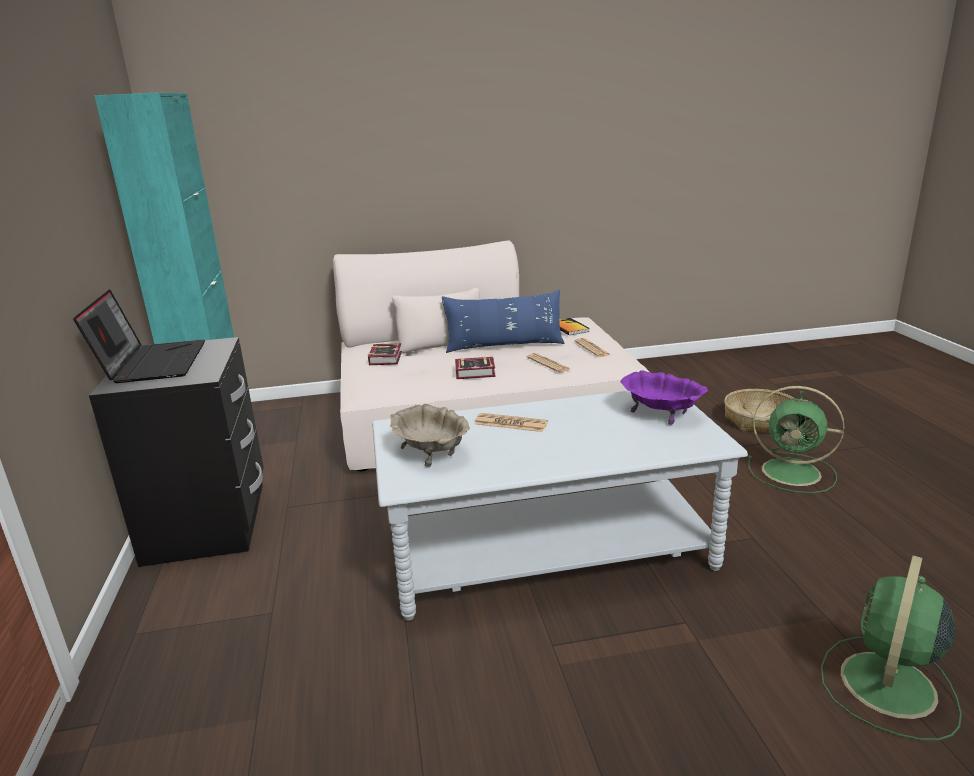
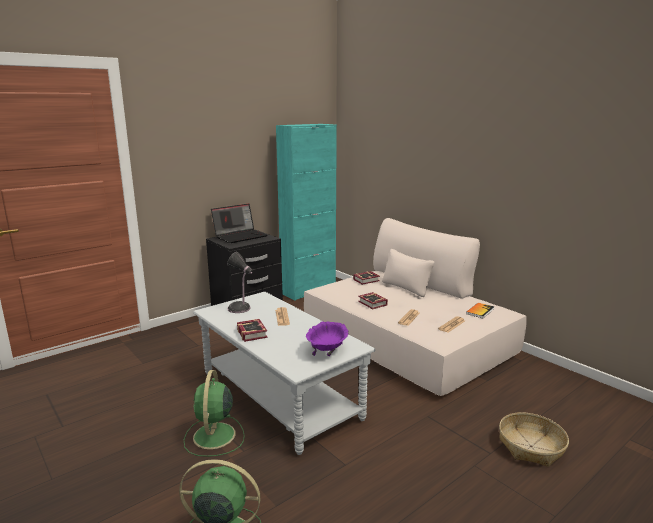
camera: 60 degrees right, 5 degrees down
(432, 452) = (240, 309): beige bowl -> table lamp
(504, 346) = (423, 301): blue pillow -> none
(551, 456) = (252, 332): none -> book
(794, 472) = (455, 474): green fan -> green fan (214, 437)

